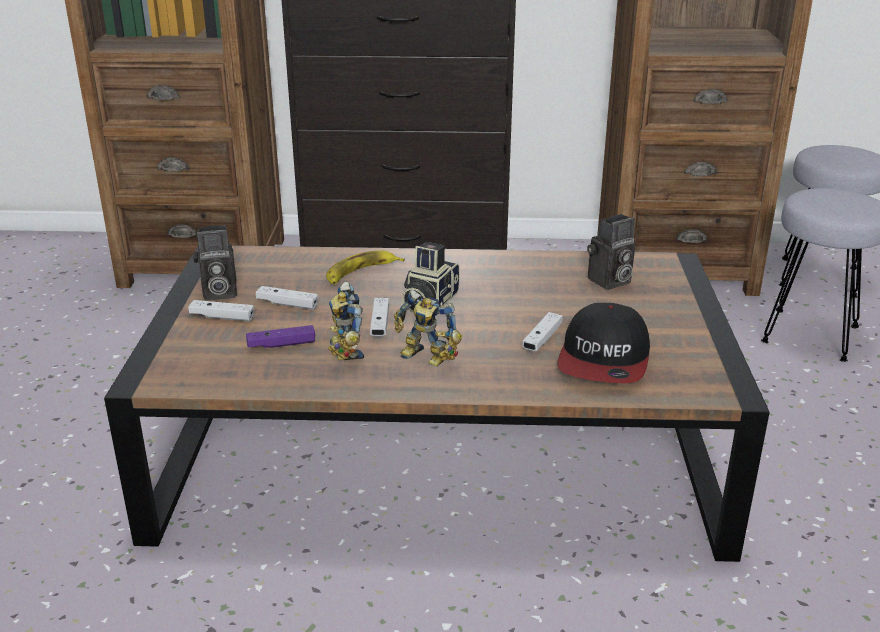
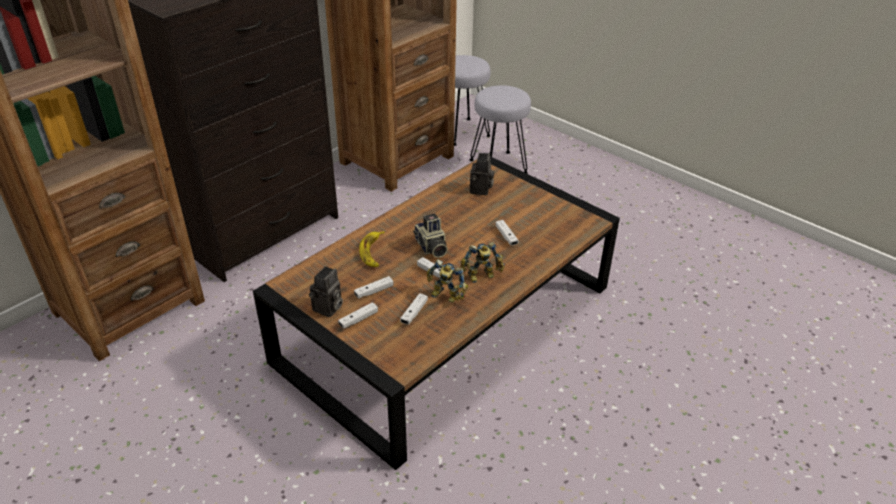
camera: 50 degrees left, 10 degrees up
(281, 344) = (414, 313): purple game controller -> white game controller
(604, 360) = (541, 231): cap -> none

